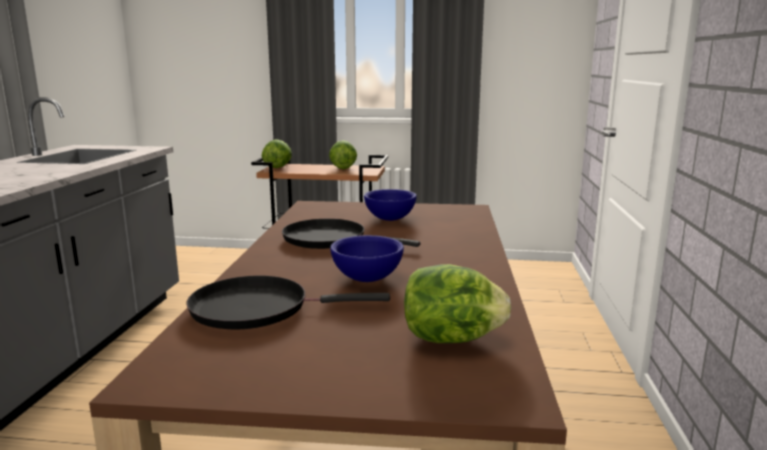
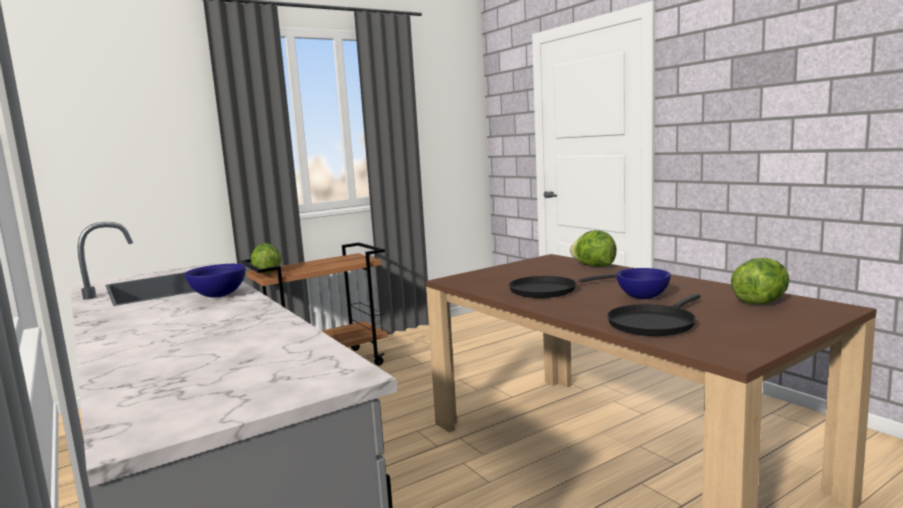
camera: 40 degrees left, 5 degrees down
(343, 168) = (332, 261): lettuce -> lettuce (593, 266)
(389, 219) = (532, 273): blue bowl -> blue bowl (218, 296)

